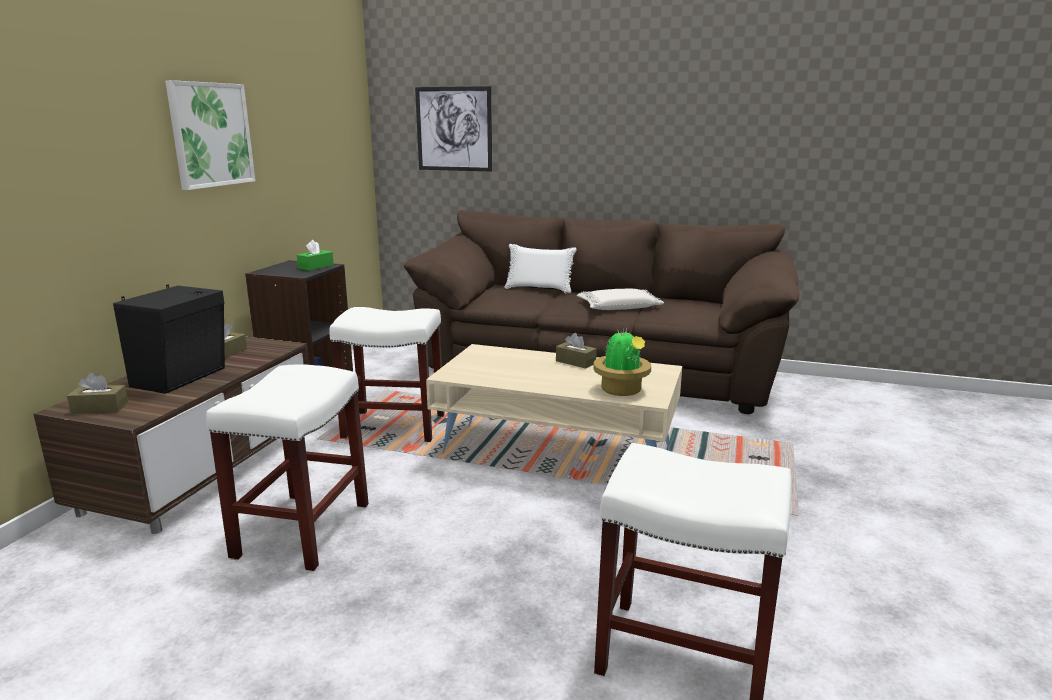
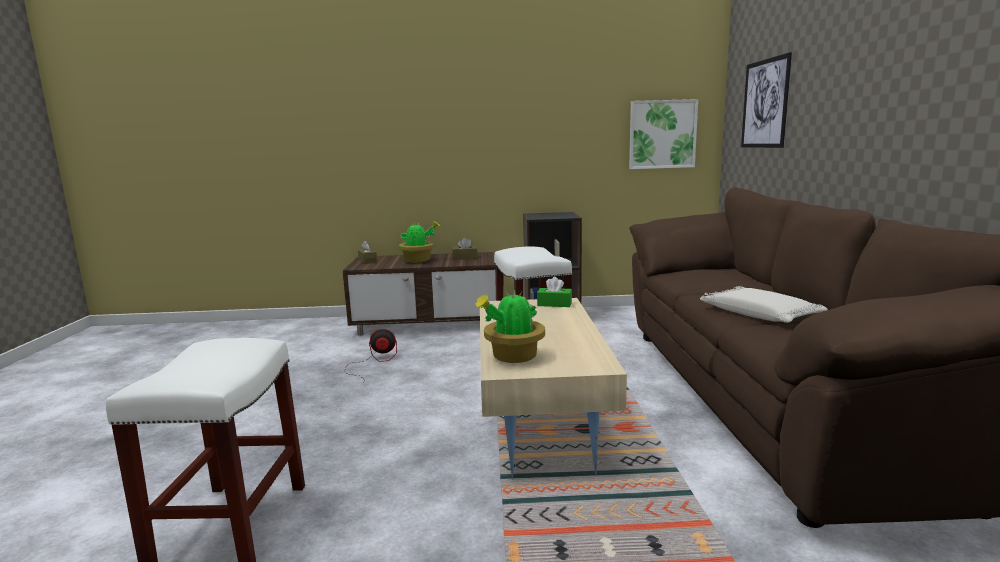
camera: 70 degrees right, 5 degrees down
(183, 377) = (419, 260): black speaker -> potted plant
(211, 135) = (512, 115): picture -> picture (662, 134)
(303, 529) = (374, 362): white stool -> fan
(316, 266) = (562, 216): green tissue box -> green tissue box (554, 304)
(539, 289) = (746, 280): white pillow -> none
(575, 362) = (574, 332): brown tissue box -> none

